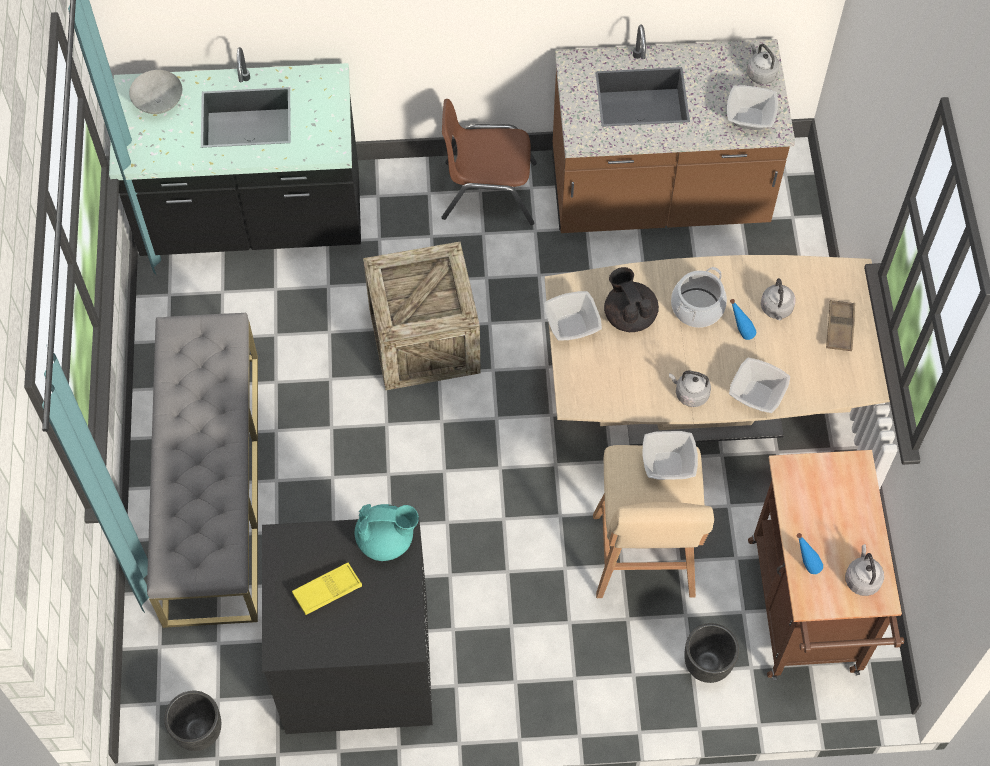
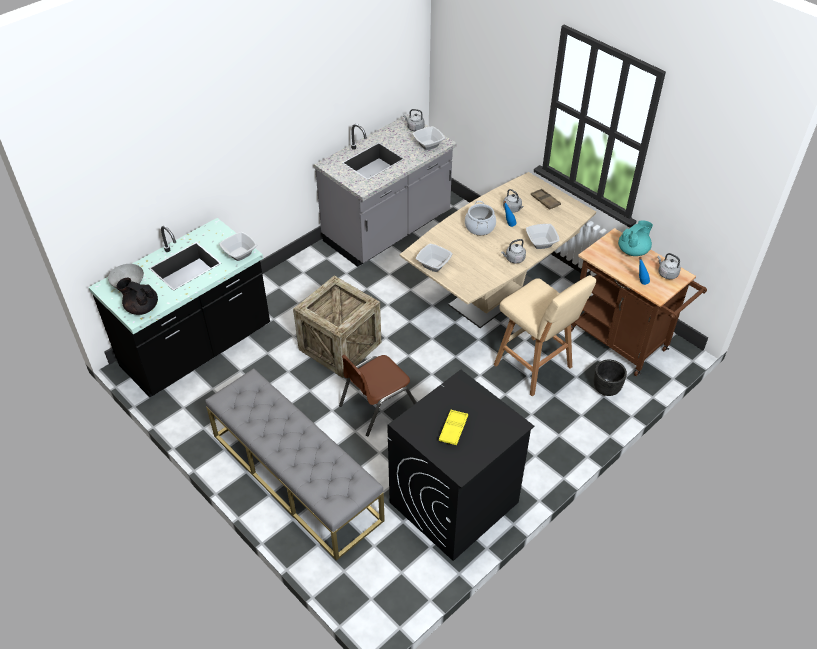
camera: 40 degrees left, 15 degrees down
(198, 730) = (406, 594): black planter -> none
(386, 540) = (457, 389): turquoise teapot -> turquoise teapot (633, 250)
(488, 191) = (307, 270): brown chair -> brown chair (377, 406)
(629, 315) = (454, 246): black teapot -> black teapot (141, 307)
(658, 195) = (388, 229): brown counter -> grey counter
(668, 465) = (536, 290): bowl -> bowl (240, 254)

